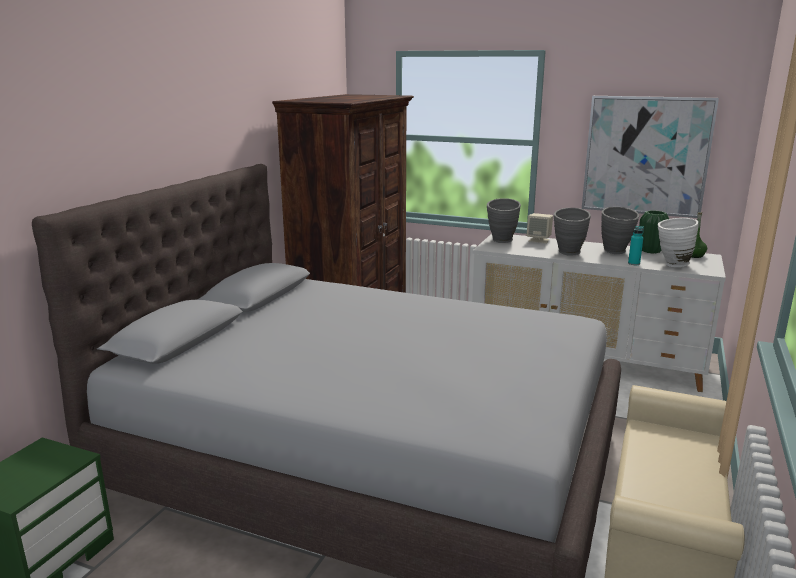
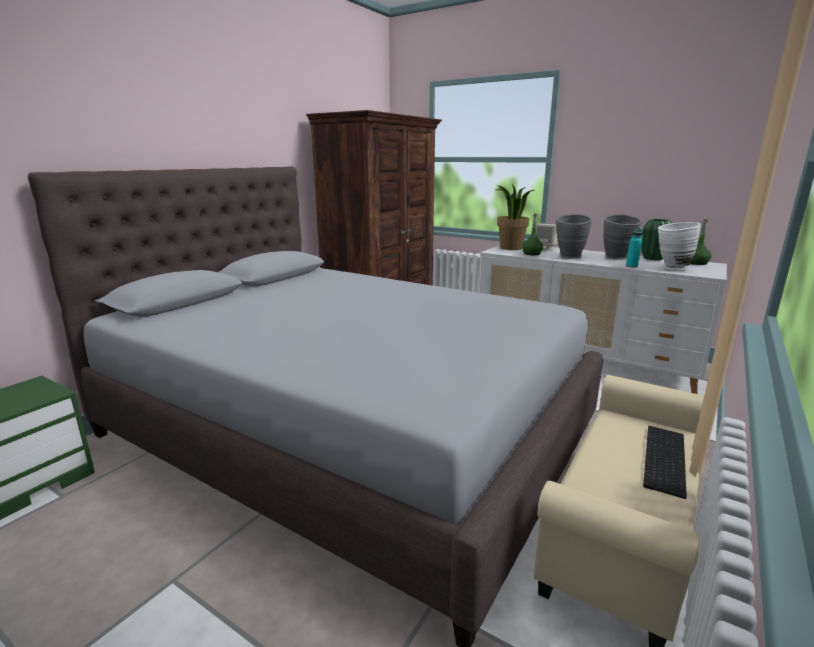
camera: 10 degrees right, 0 degrees up
(502, 241) = (510, 248): grey vase -> potted plant
(528, 249) = (531, 254): none -> green bottle
(646, 156) = (654, 168): picture -> none
(694, 462) = (662, 458): none -> keyboard

